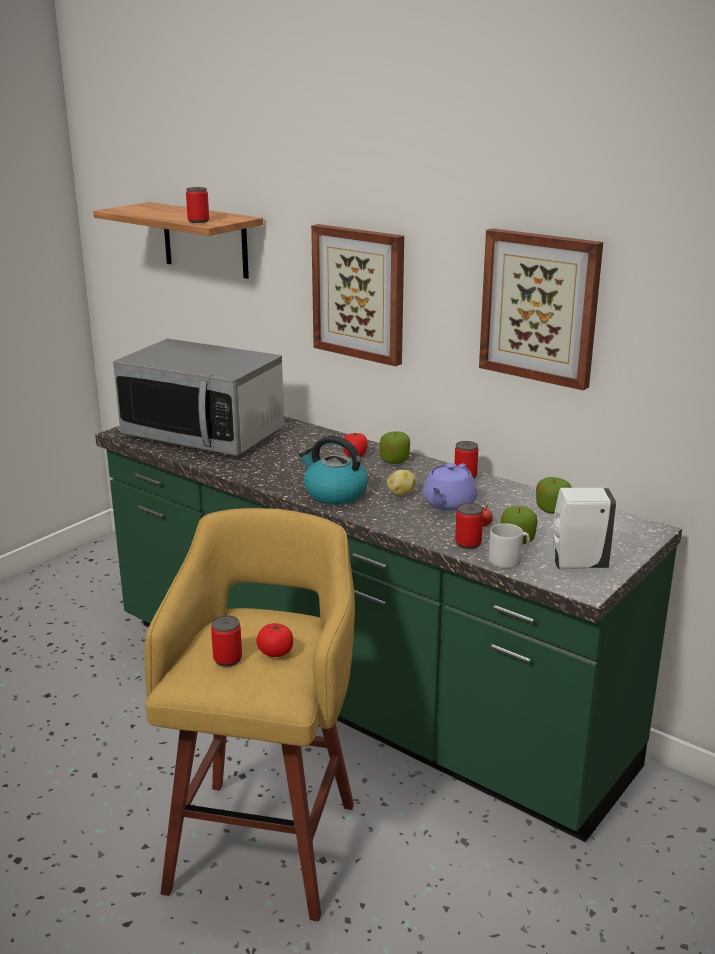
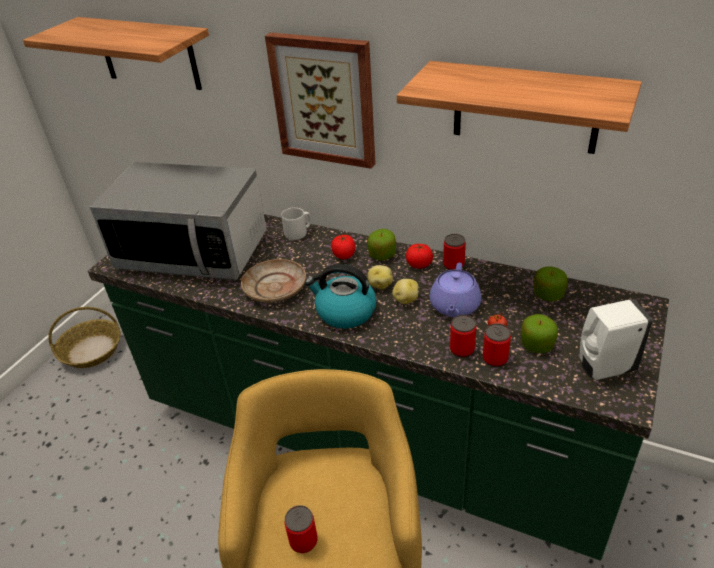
camera: 10 degrees left, 15 degrees up
(77, 569) = (92, 350): none -> basket
(198, 221) = (143, 44): can -> can (462, 349)
(273, 469) = (275, 288): none -> beige plate
(275, 652) = (347, 519): tomato -> tomato (419, 264)
(380, 480) = (380, 285): none -> potato
(508, 561) = (542, 376): grey mug -> grey mug (298, 233)
(540, 307) = (525, 107): picture -> shelf

